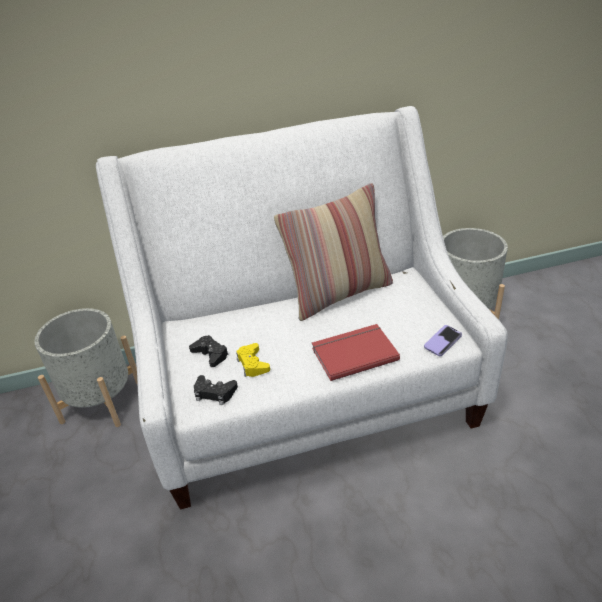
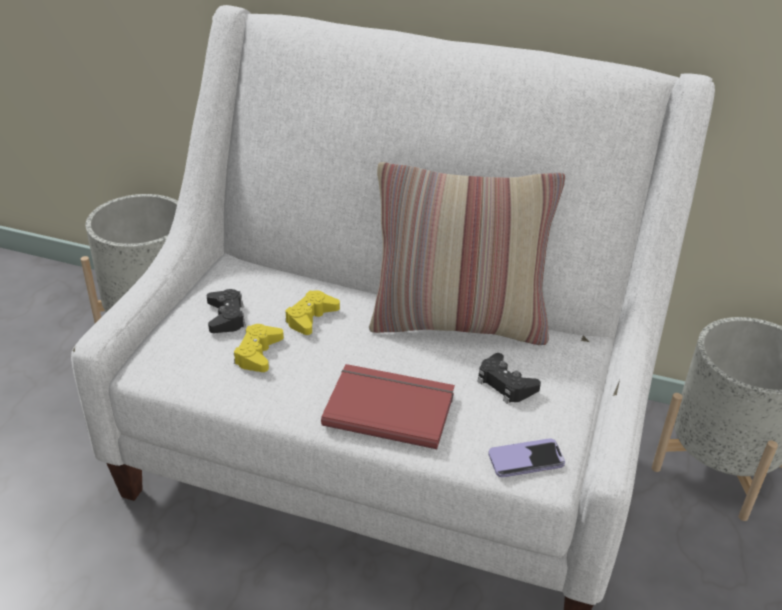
camera: 30 degrees right, 0 degrees up
(214, 393) = (182, 364): black game controller -> black game controller (505, 384)
(260, 330) = (311, 318): none -> yellow game controller

